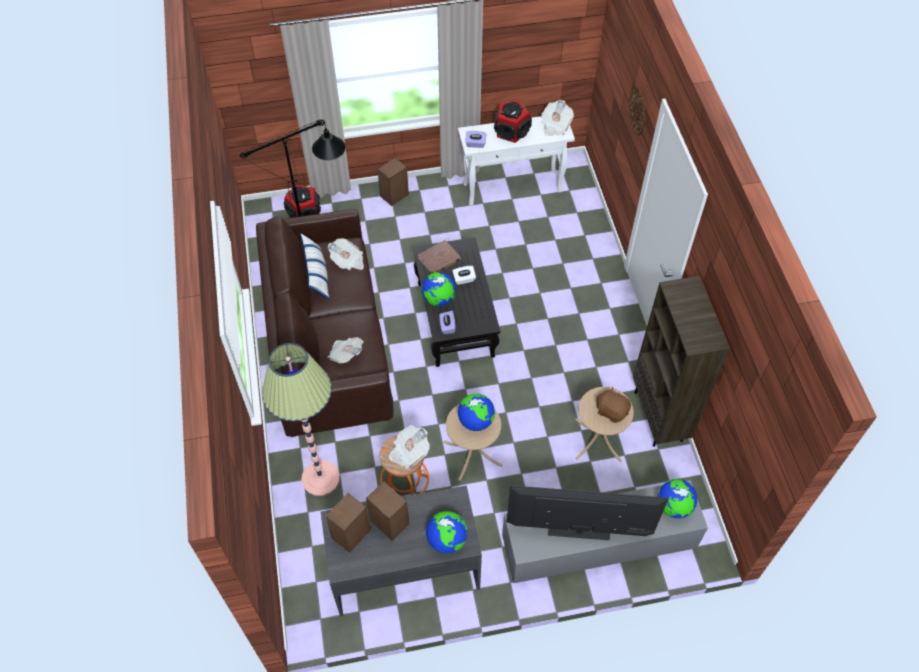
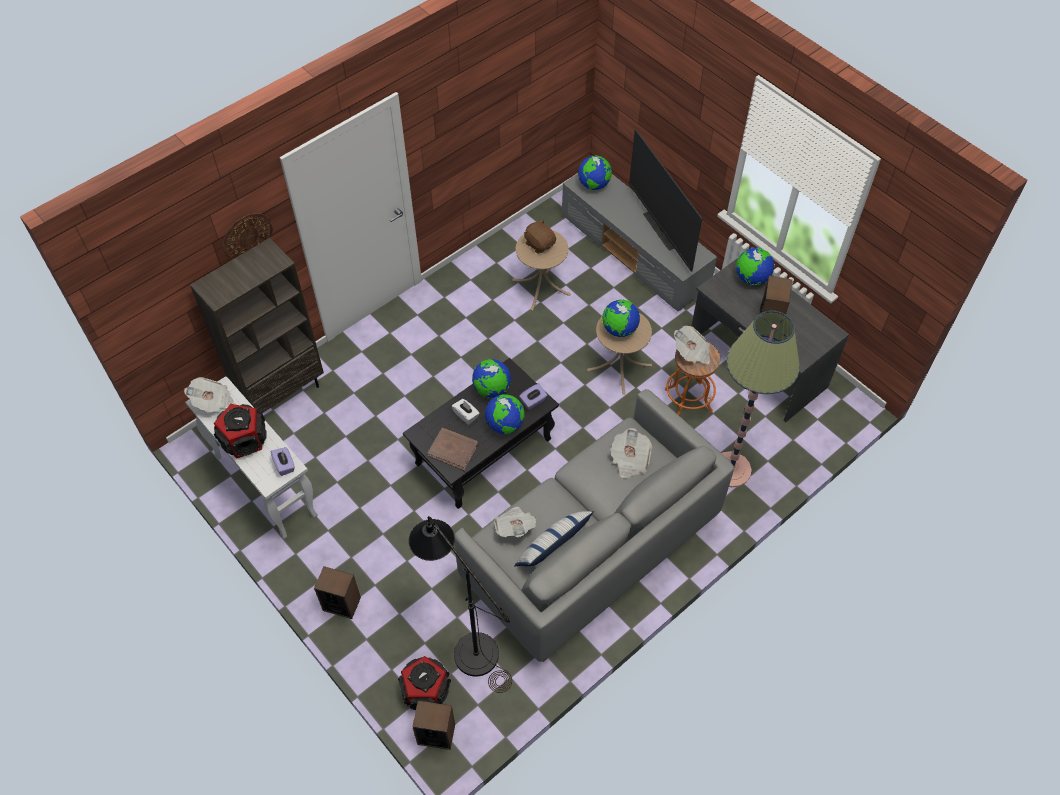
camera: 120 degrees left, 0 degrees up
(328, 346) = (591, 548): brown sofa -> grey sofa
(351, 533) = (800, 341): speaker -> speaker (436, 734)
(476, 305) = (492, 389): none -> globe
(611, 411) = (540, 244): brown plush toy -> brown plush toy turned 135 degrees clockwise
(659, 416) = (489, 256): brown bookcase -> brown bookcase (282, 393)

